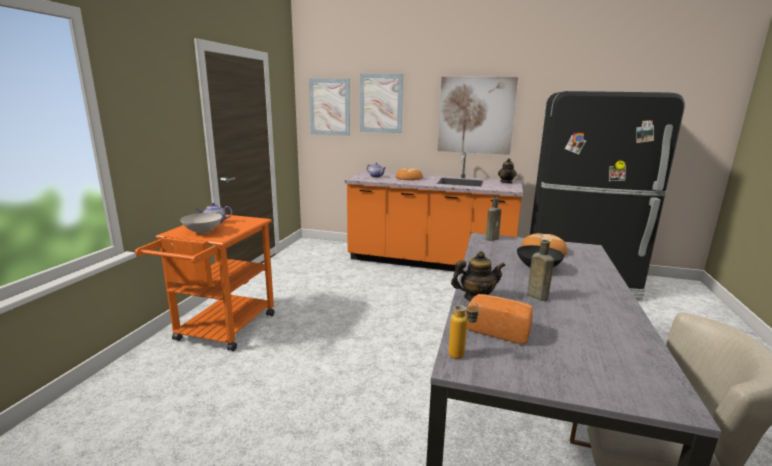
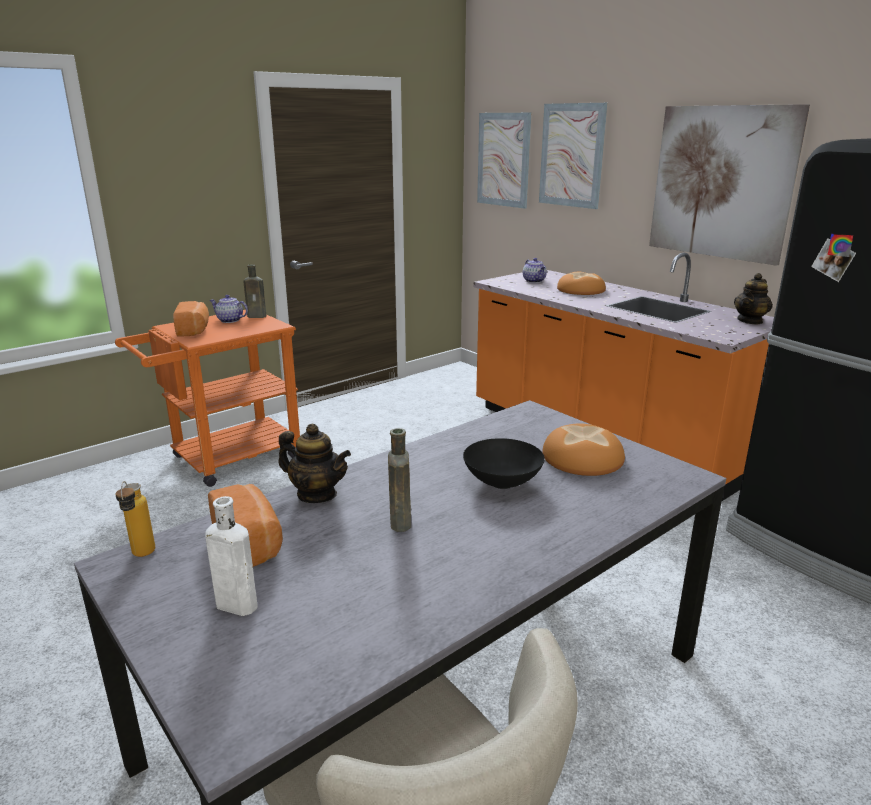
camera: 35 degrees right, 5 degrees up
(202, 232) = (194, 330): white bowl -> bread
(492, 238) = (541, 417): brown bottle -> brown bottle (258, 316)
(556, 358) = (234, 604): none -> white bottle

